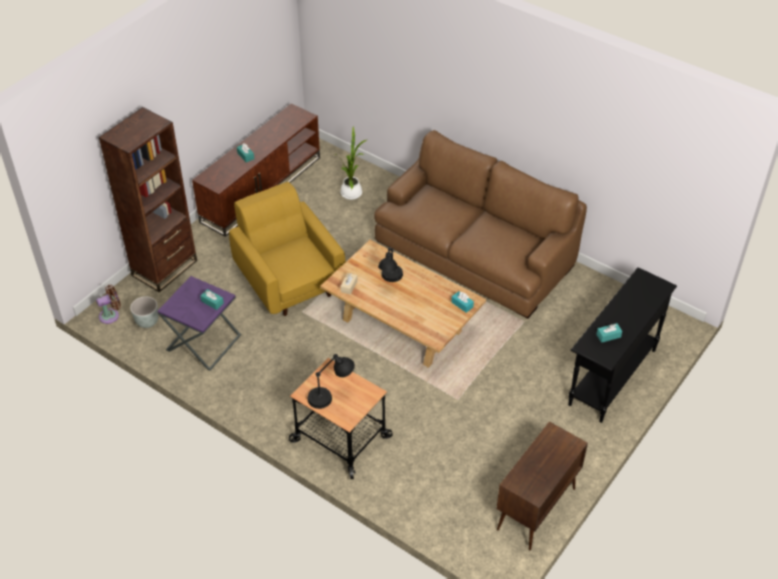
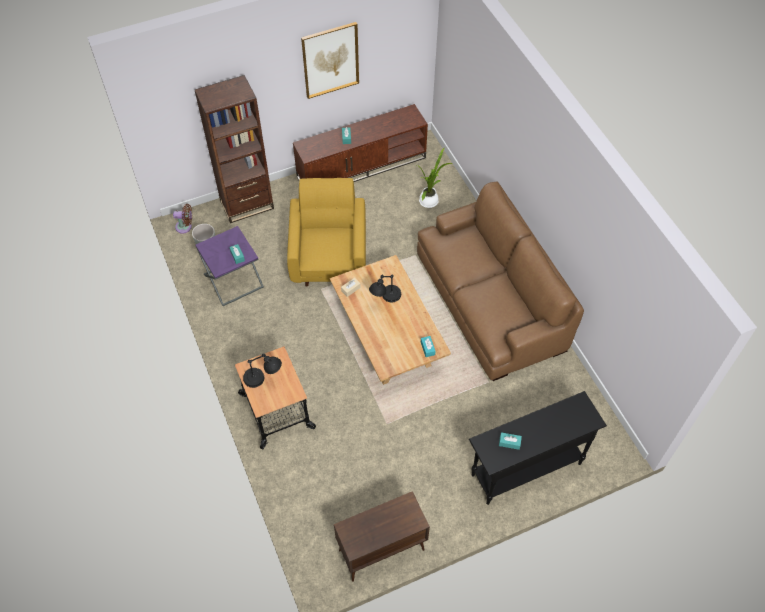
camera: 30 degrees right, 10 degrees up
(214, 70) = (330, 60): none -> picture

